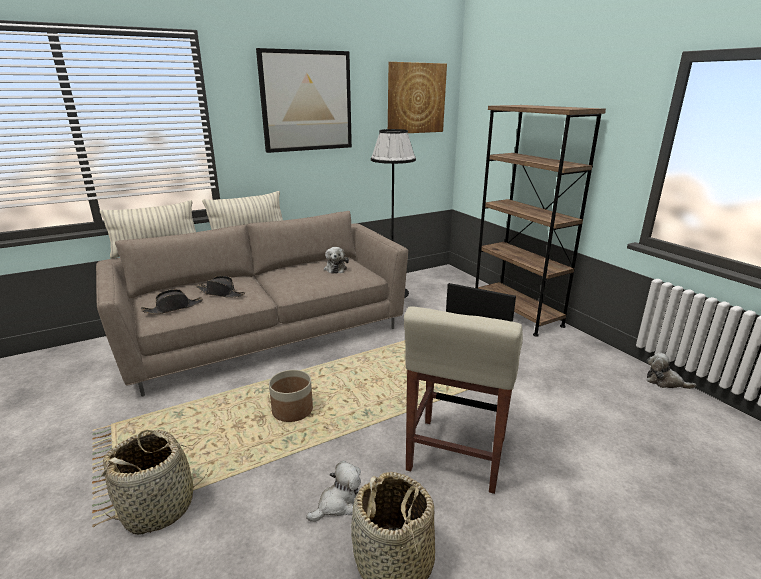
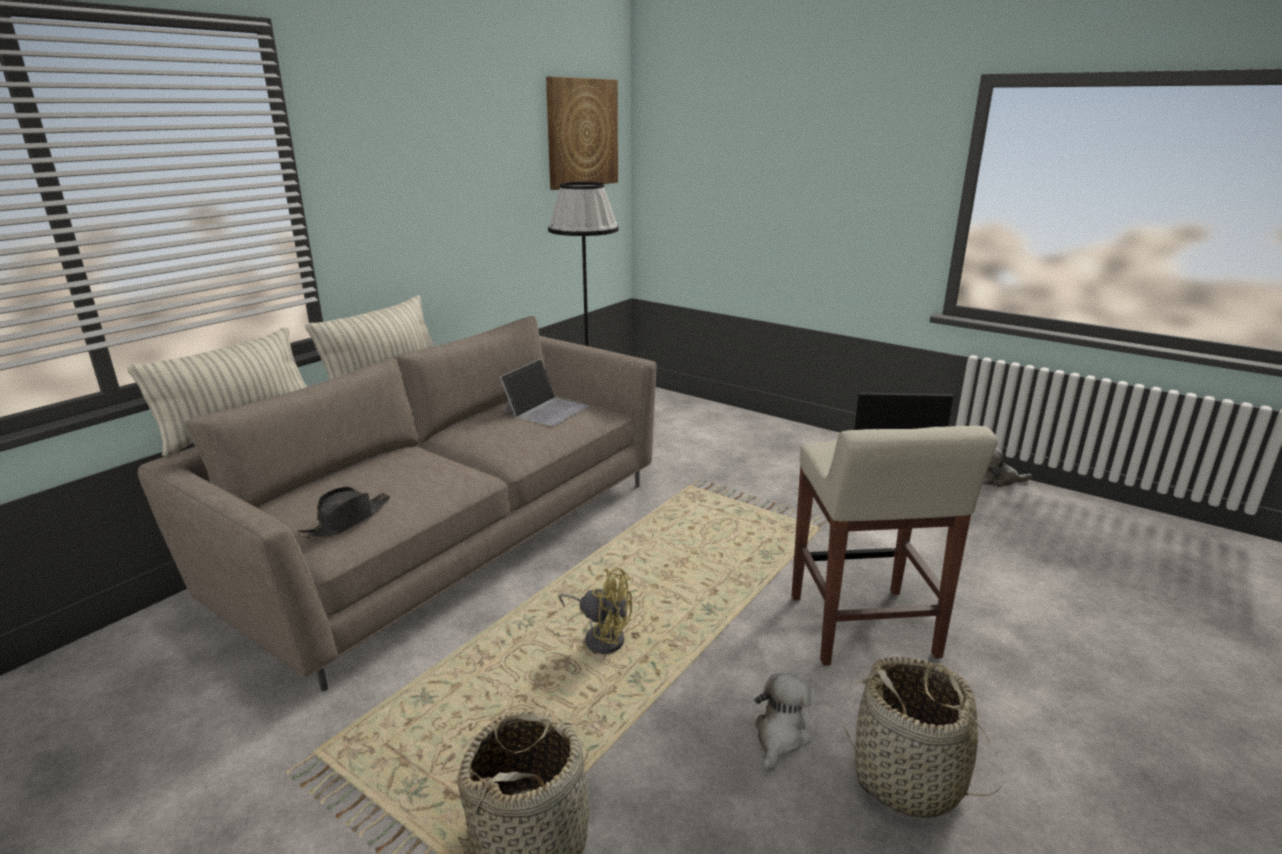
camera: 25 degrees left, 0 degrees up
(221, 293) = (404, 480): black hat -> none
(292, 410) = (601, 636): planter -> yellow fan
(306, 101) = (441, 142): picture -> none
(335, 268) = (546, 409): plush toy -> laptop
(516, 313) = (777, 432): brown bookcase -> none

